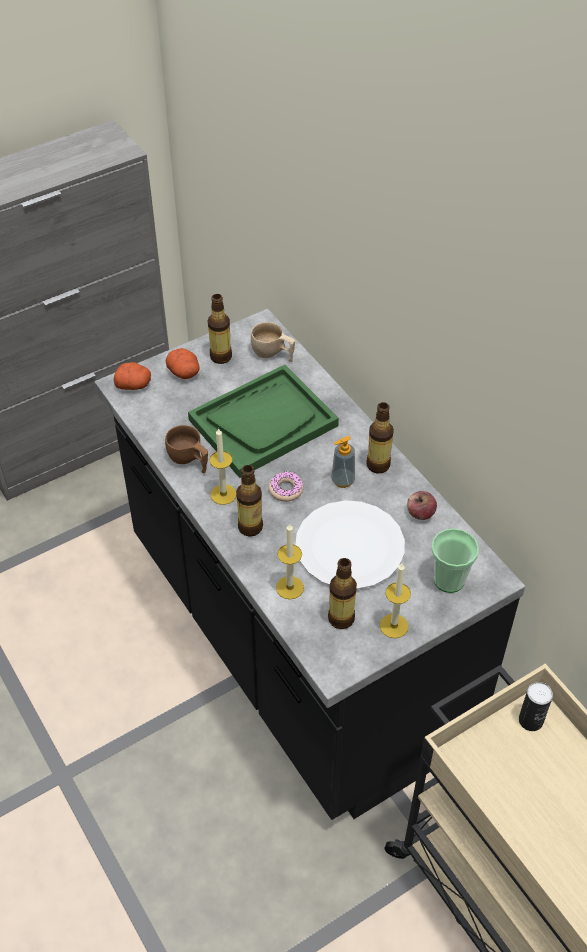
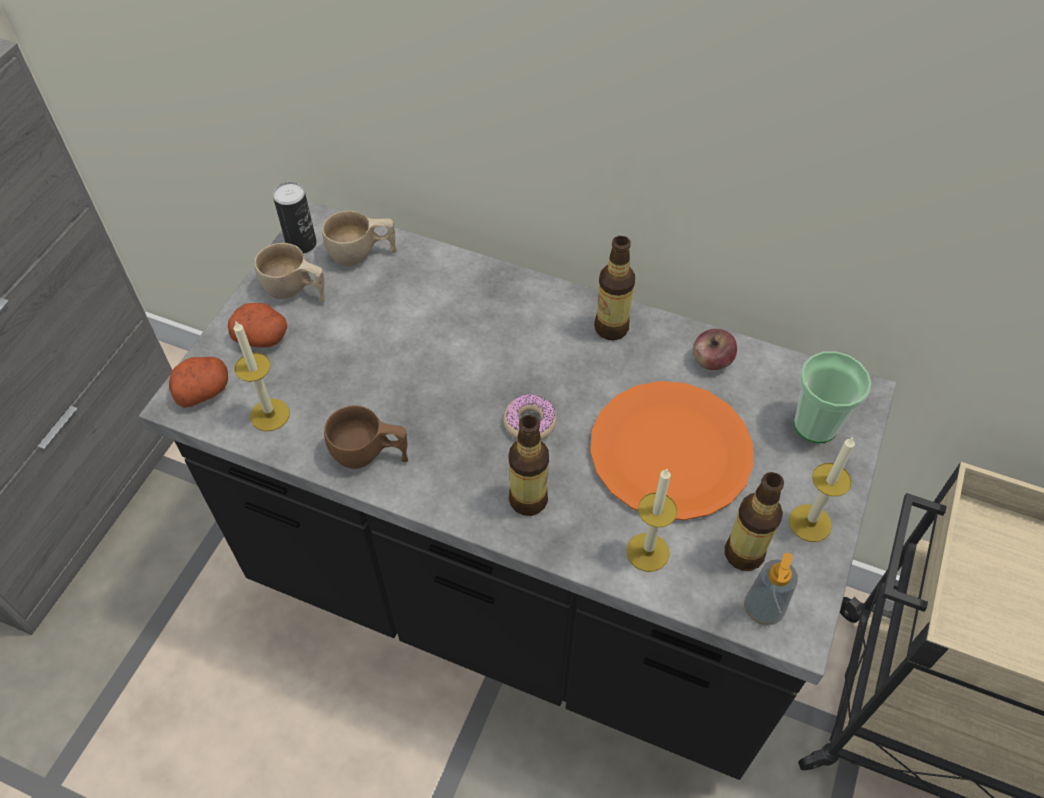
camera: 35 degrees left, 5 degrees up
(221, 357) = (295, 291): bottle -> beige cup
(223, 494) = (455, 475): candle -> candle (270, 415)
(263, 422) = (425, 349): green tray -> none
(342, 480) = (587, 370): soap dispenser -> soap dispenser (763, 609)
(349, 547) = (670, 452): white plate -> orange plate
(530, 720) = (979, 538): can -> can (301, 243)

